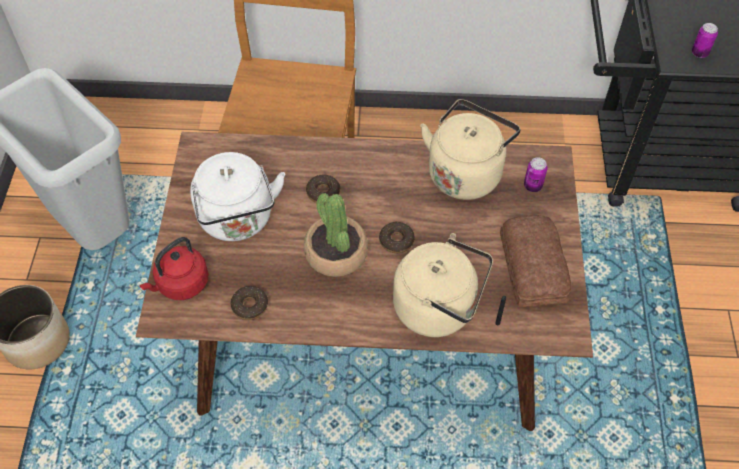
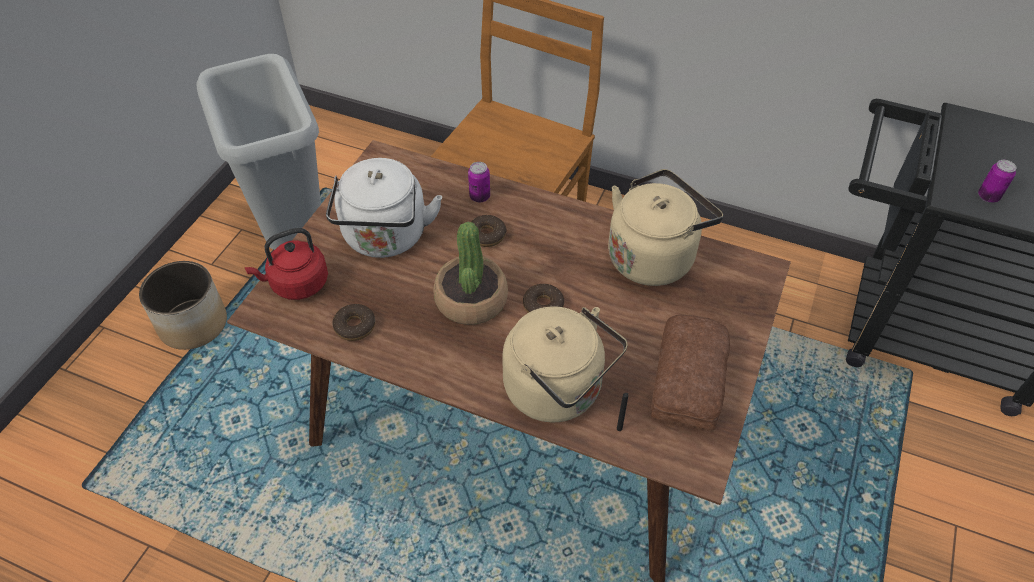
camera: 20 degrees right, 5 degrees down
(532, 186) = (726, 291): can -> can (480, 197)

